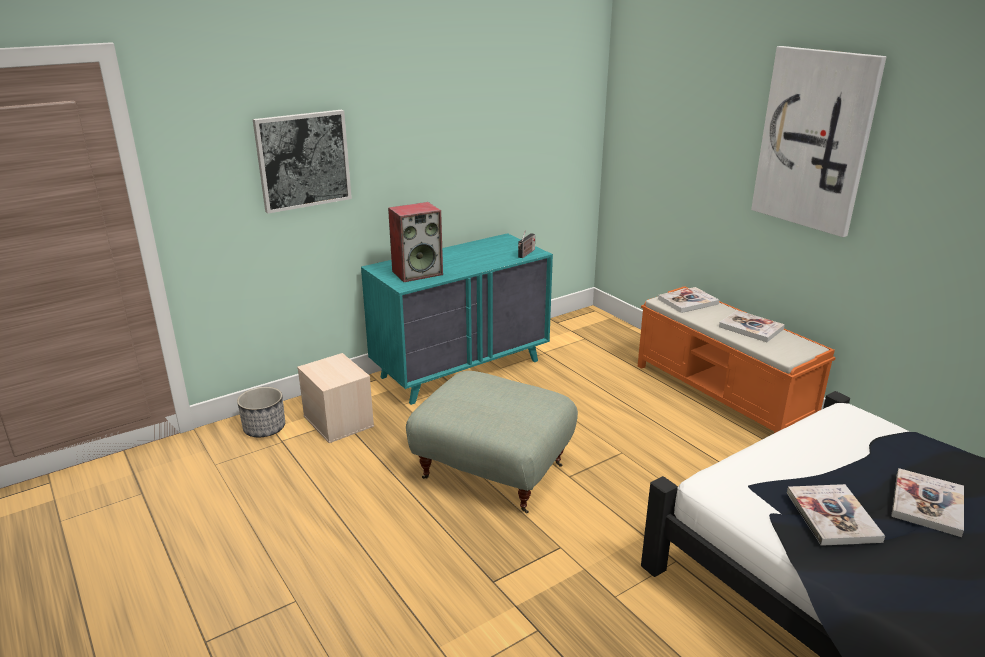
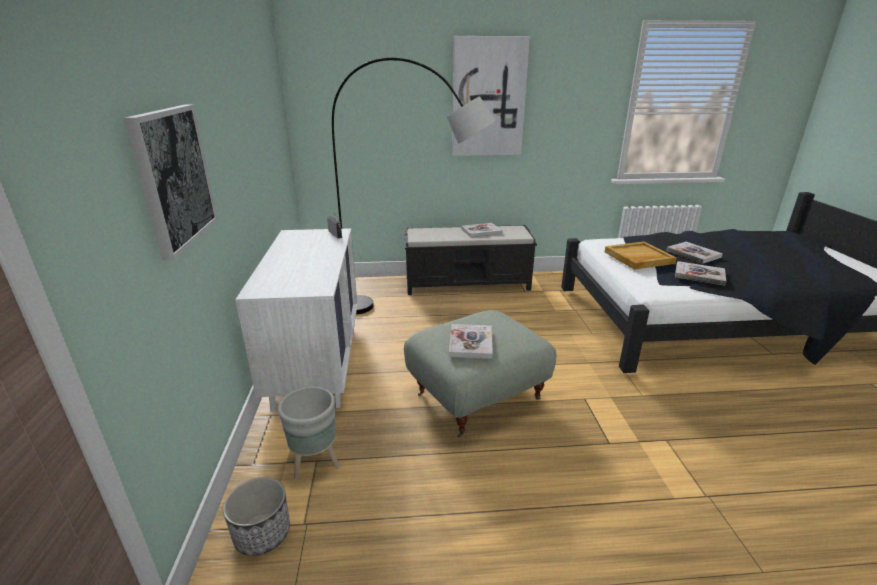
camera: 60 degrees left, 0 degrees up
(339, 421) = (316, 464): beige storage box -> grey planter
(417, 272) = (301, 278): speaker -> none
(461, 368) = (317, 361): turquoise dresser -> white dresser
(607, 384) = (416, 312): none -> grey floor lamp
(688, 301) = (428, 233): book -> book (470, 342)
(722, 394) = (468, 283): orange bench -> black bench
(824, 454) = (638, 258): none -> beige tray

